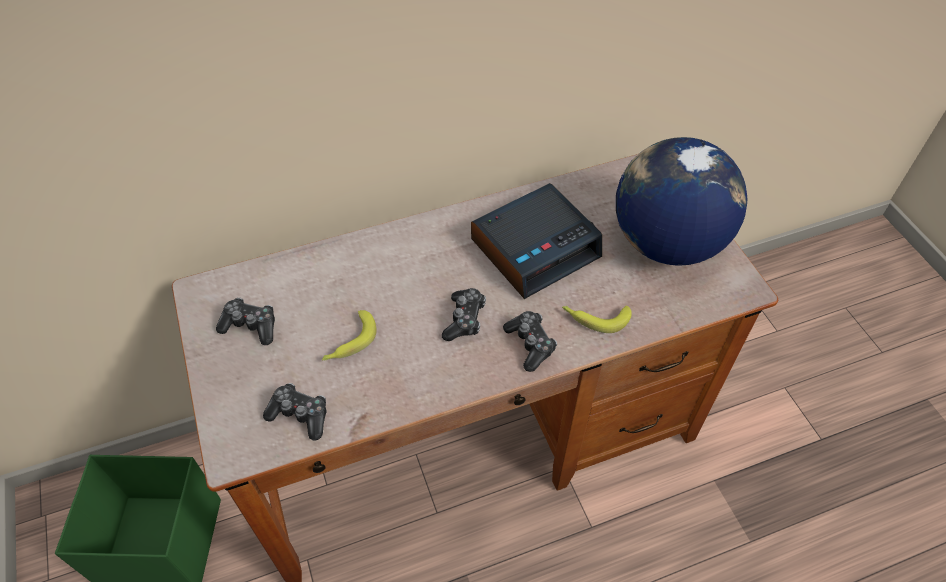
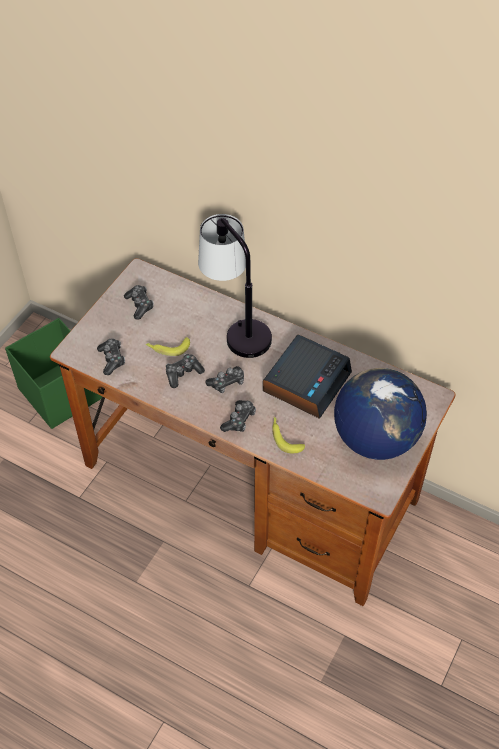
camera: 50 degrees right, 0 degrees up
(392, 257) = (235, 326): none -> table lamp
(405, 353) = (183, 373): none -> game controller
(535, 247) = (306, 381): alarm clock -> alarm clock turned 75 degrees counterclockwise

